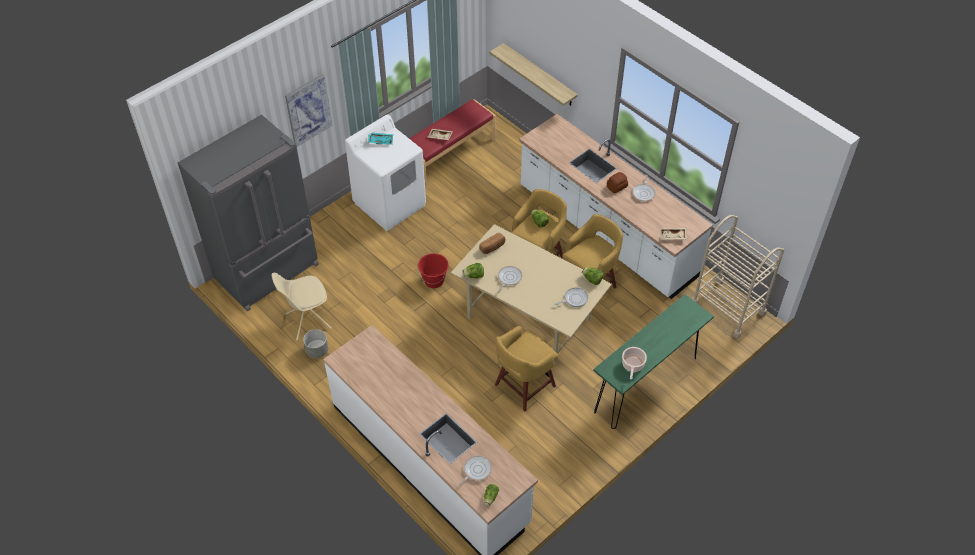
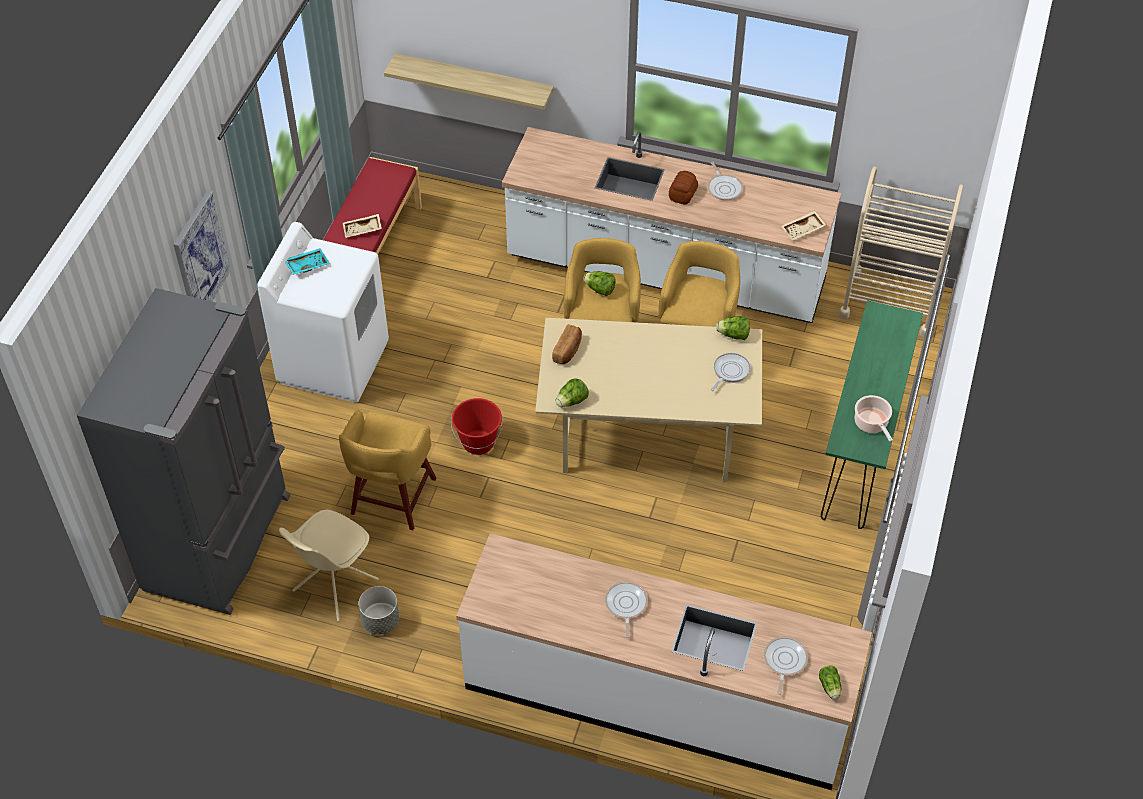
camera: 30 degrees left, 0 degrees up
(509, 278) = (622, 383): frying pan -> frying pan (625, 605)
(523, 386) = (706, 530): yellow stool -> yellow stool (392, 498)

